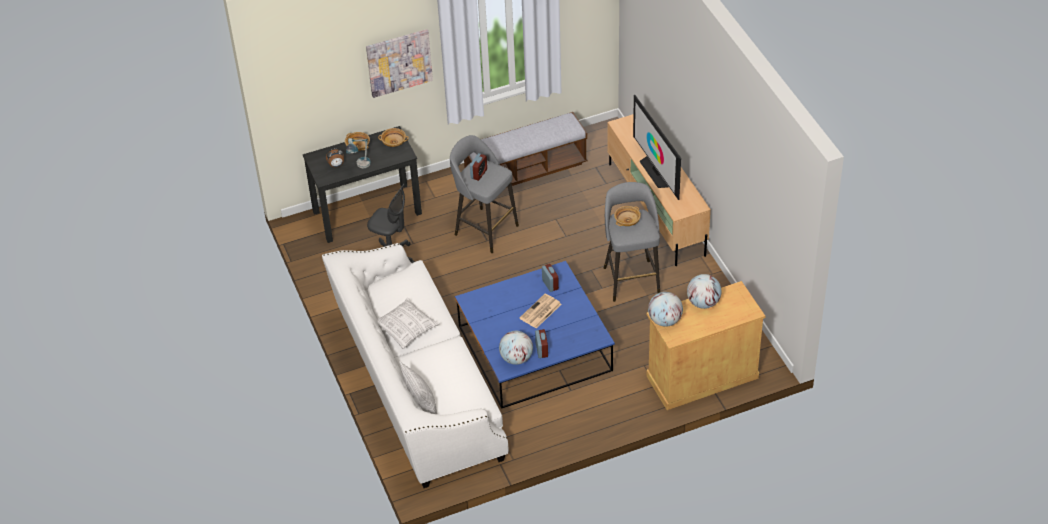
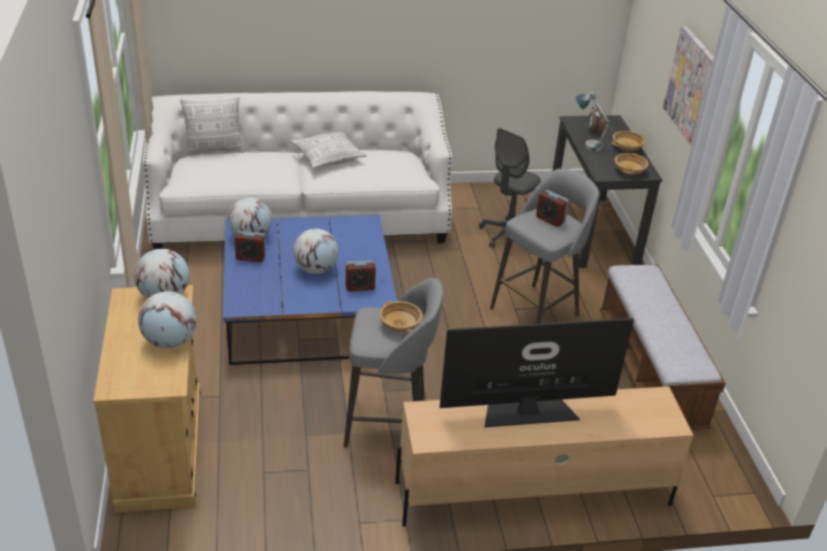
camera: 100 degrees right, 10 degrees down
(540, 312) = (315, 269): newspaper -> globe

